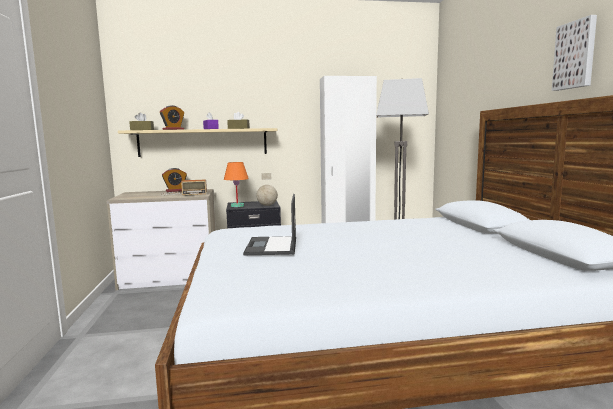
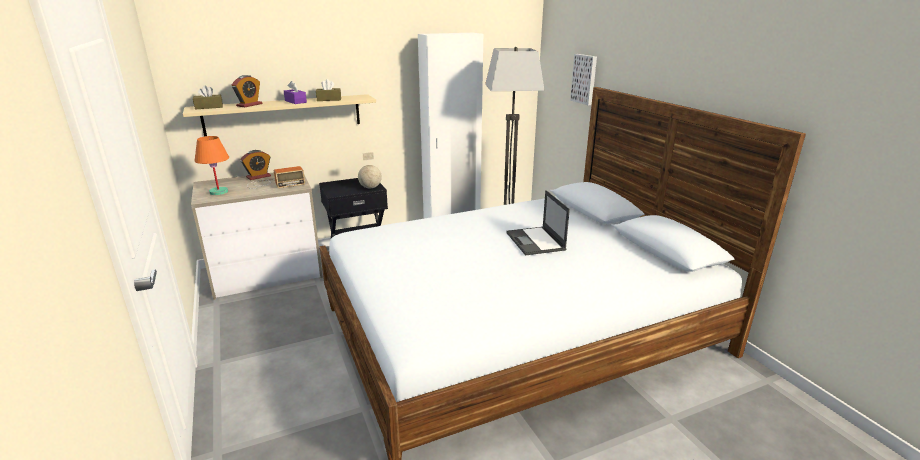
camera: 15 degrees left, 15 degrees up
(237, 206) = (336, 190): orange table lamp -> orange table lamp (219, 192)
(272, 246) = (420, 262): laptop -> laptop (535, 241)
(575, 55) = (689, 61): picture -> picture (585, 79)

